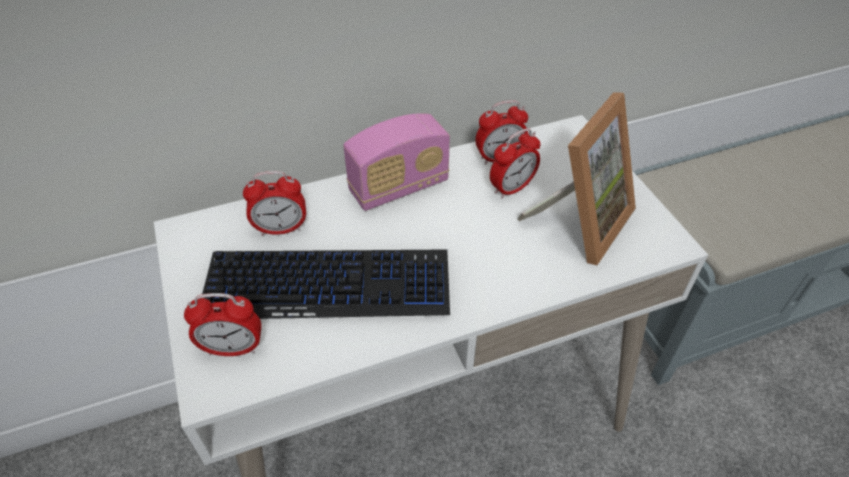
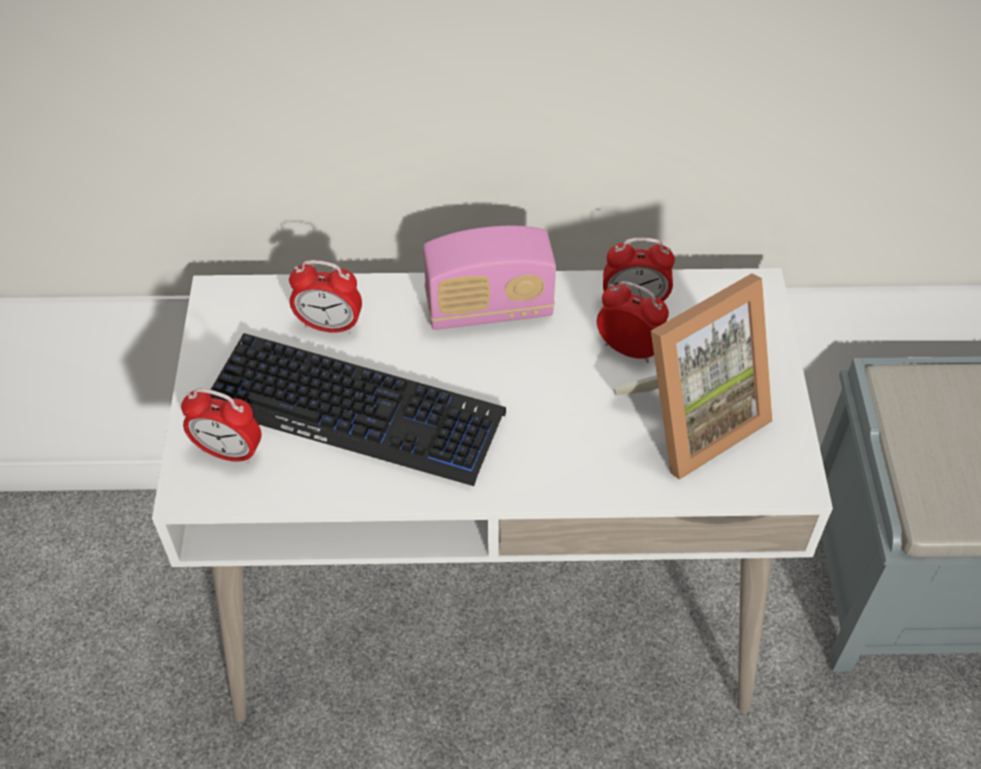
camera: 20 degrees right, 5 degrees up
(512, 188) = (629, 349): alarm clock -> alarm clock turned 135 degrees counterclockwise

